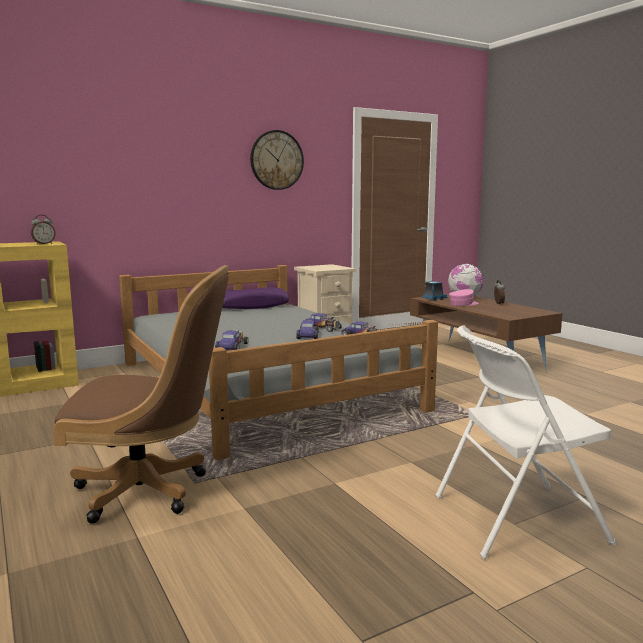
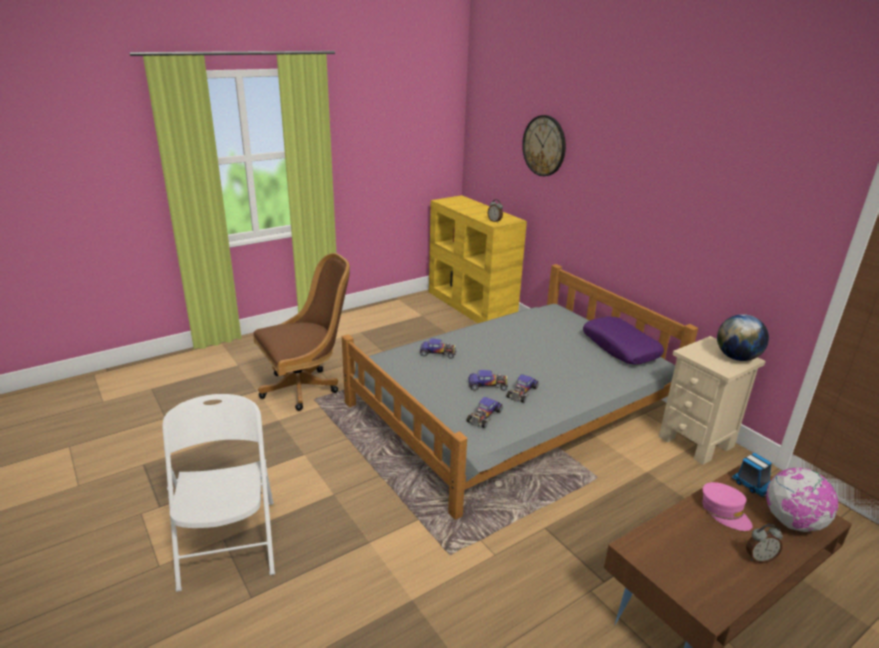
camera: 85 degrees right, 15 degrees up
(153, 491) = (306, 387): brown office chair -> brown office chair turned 120 degrees counterclockwise
(276, 160) = (725, 199): wall clock -> wall clock (544, 146)
(328, 266) = (736, 357): none -> globe

